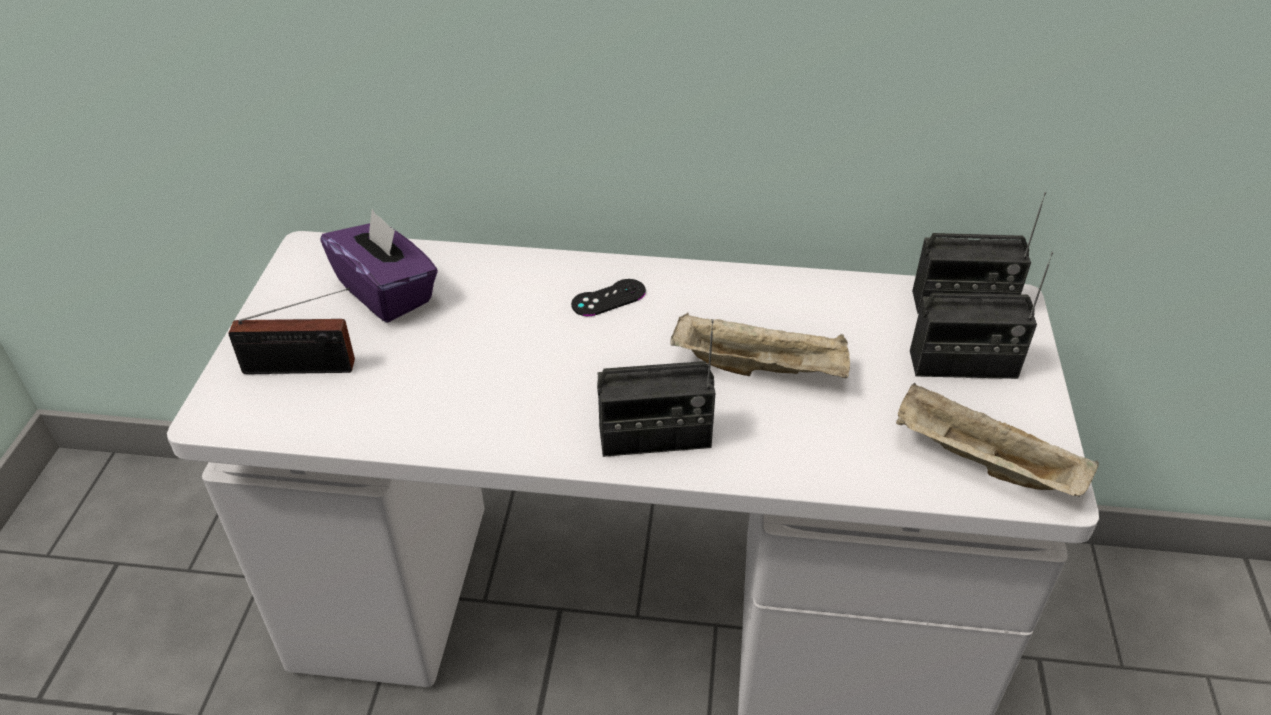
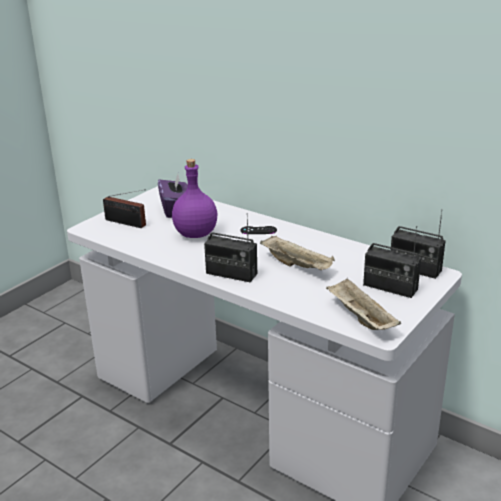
camera: 30 degrees right, 15 degrees down
(486, 350) = (195, 234): none -> purple bottle

